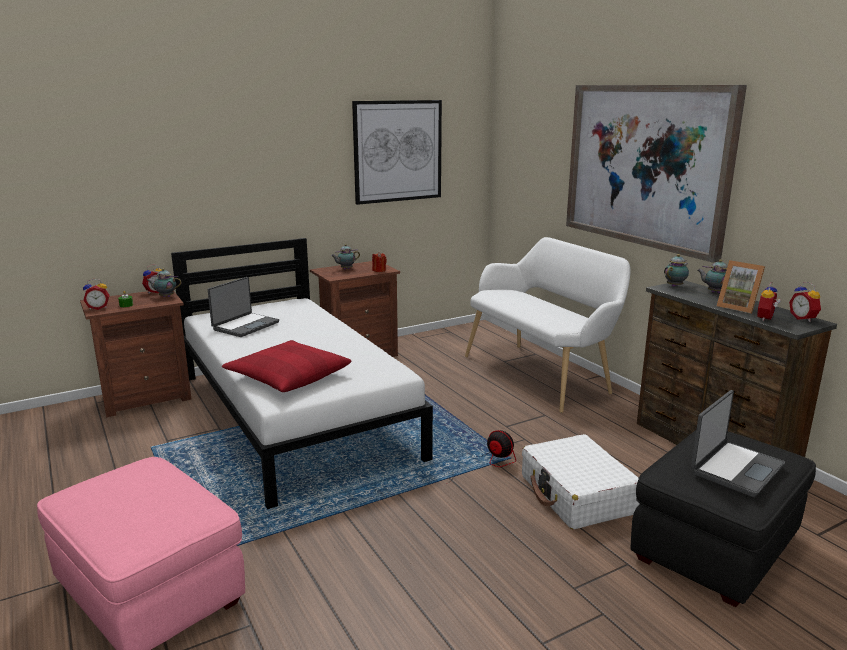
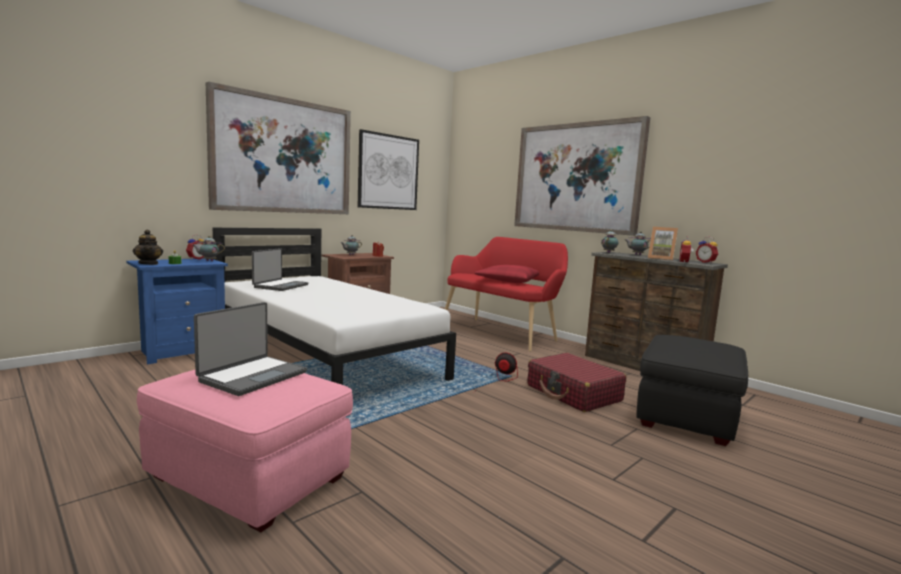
camera: 15 degrees left, 10 degrees down
(98, 308) = (149, 264): alarm clock -> teapot
(146, 397) = (181, 351): brown nightstand -> blue nightstand
(251, 153) = (283, 156): none -> picture
(288, 377) = (340, 309): red pillow -> red pillow (507, 281)
(541, 374) = (501, 332): white bench -> red bench
(577, 495) = (573, 393): white suitcase -> red suitcase
(735, 468) = (703, 349): laptop -> laptop (252, 376)

